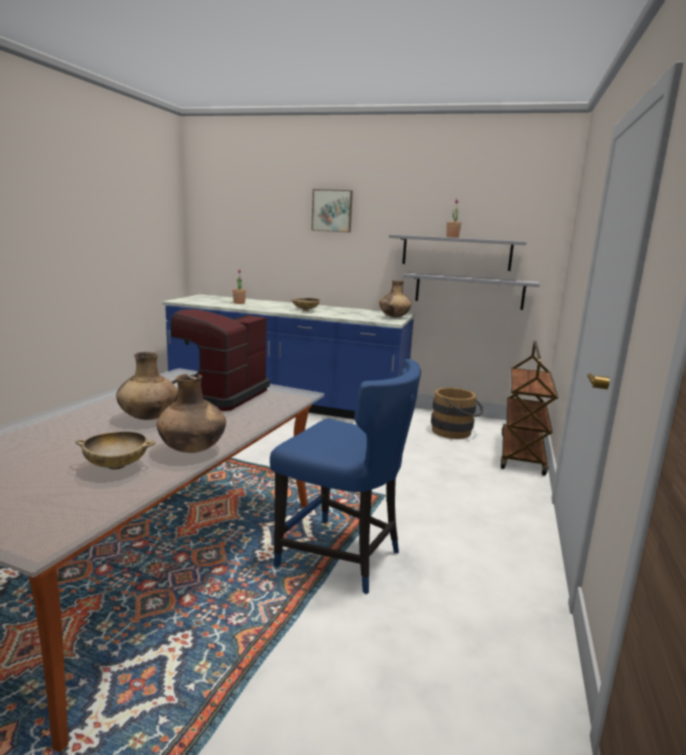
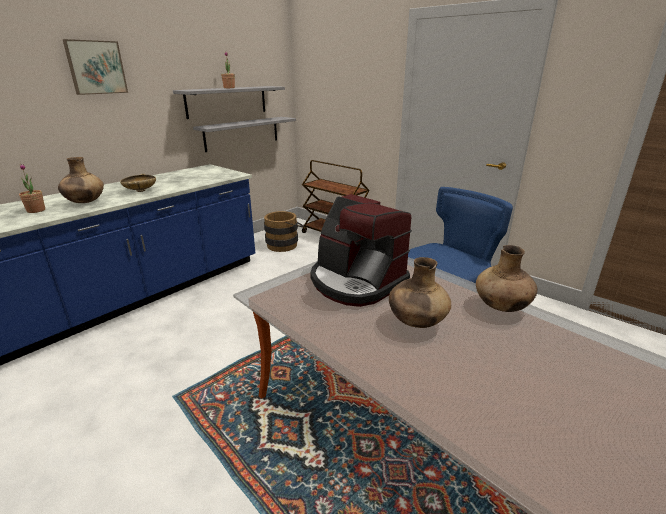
camera: 65 degrees left, 10 degrees up
(117, 466) = (543, 344): beige bowl -> none
(394, 317) = (218, 171): brown vase -> brown vase (85, 202)

